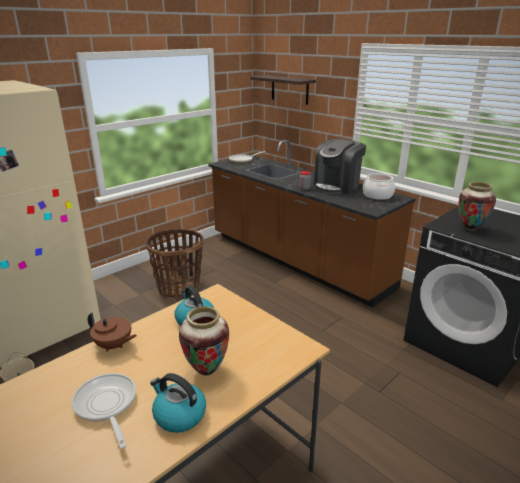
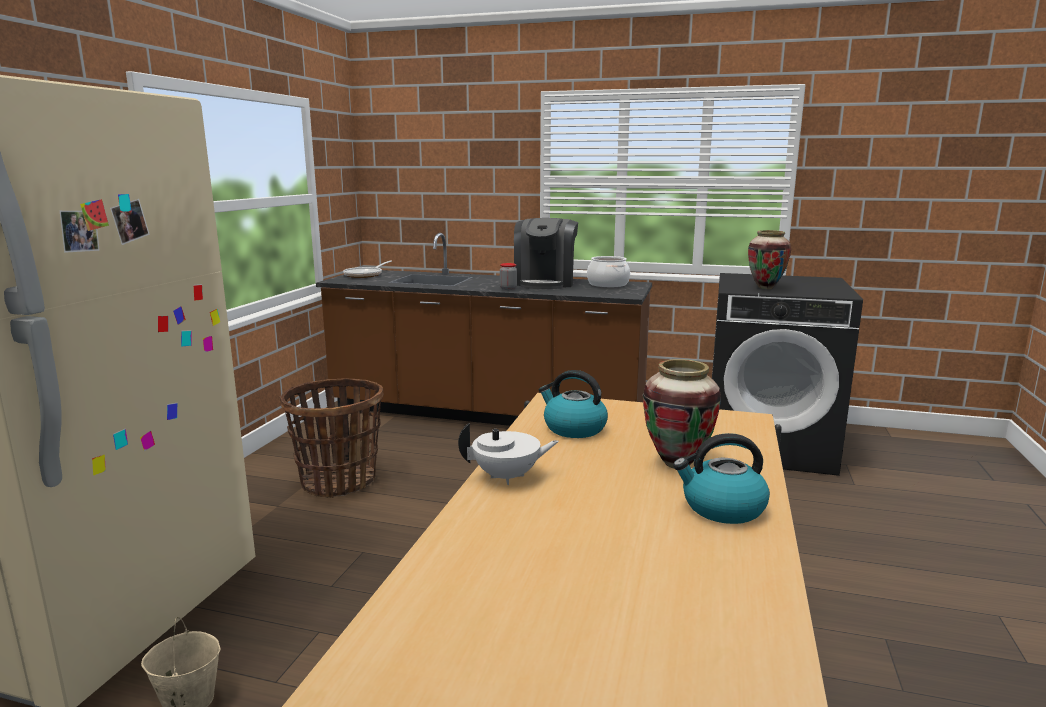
camera: 30 degrees left, 10 degrees down
(106, 406) = (615, 530): frying pan -> none
(114, 345) = (507, 477): brown teapot -> white teapot
(289, 89) = (425, 164): shelf -> none

